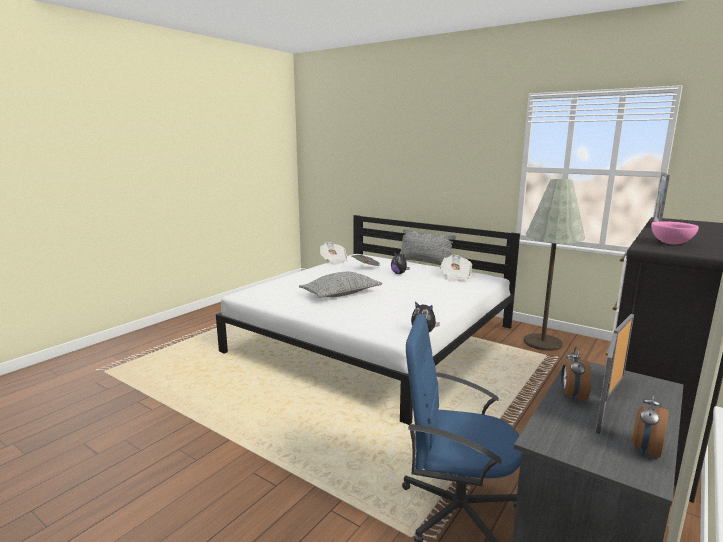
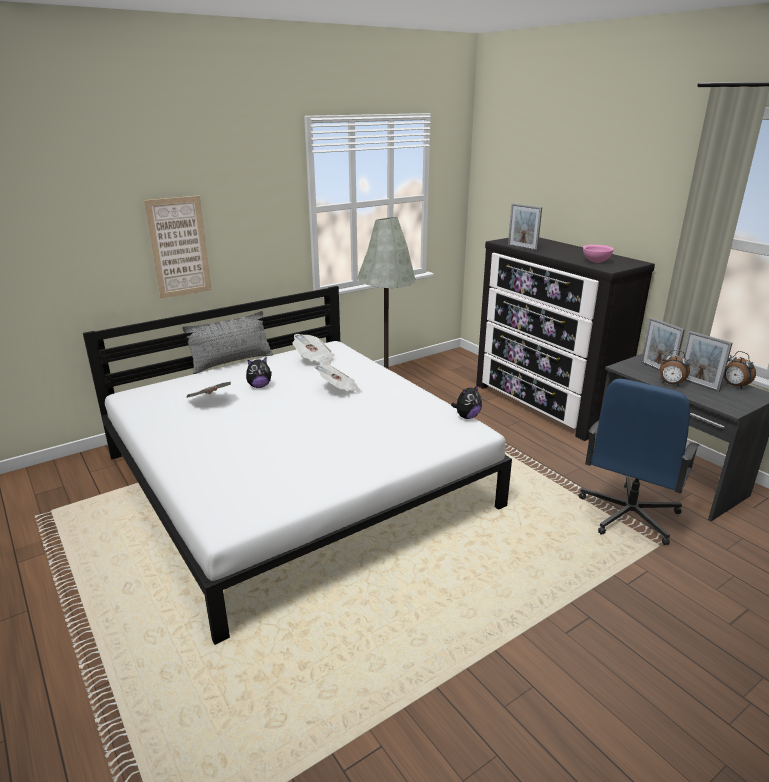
camera: 70 degrees left, 10 degrees up
(333, 261) = (135, 418): newspaper -> newspaper (339, 390)
(341, 294) = (306, 440): grey pillow -> none
(422, 180) = (179, 247): none -> picture

